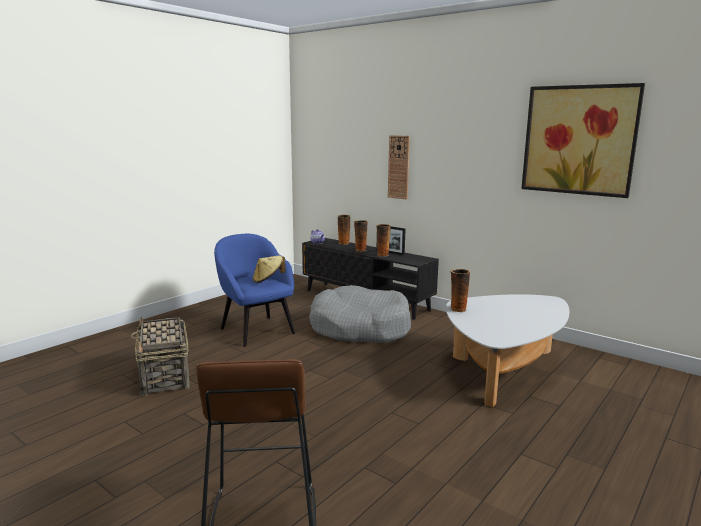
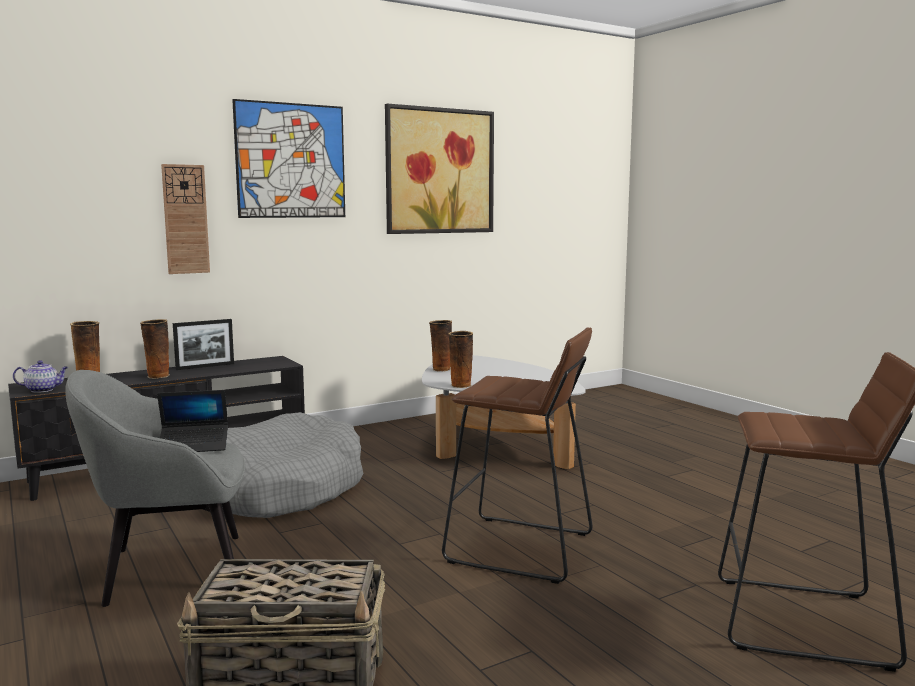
camera: 70 degrees left, 5 degrees down
(256, 330) = (170, 569): blue armchair -> grey armchair
(268, 280) = (194, 446): beige hat -> laptop
(323, 405) = (520, 549): none -> brown stool
(382, 255) = (212, 371): vase -> vase (440, 369)
(459, 132) = (291, 161): none -> picture

